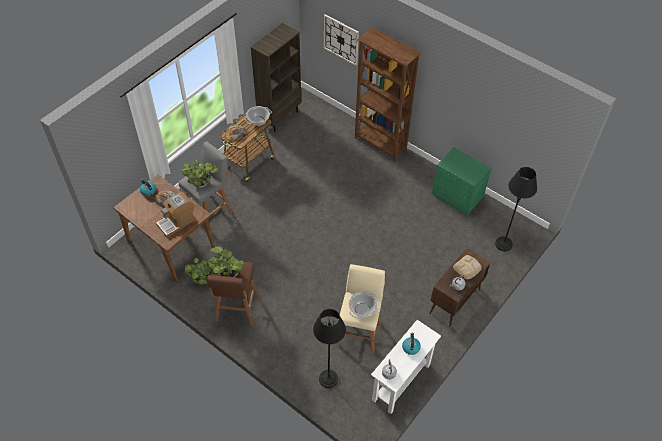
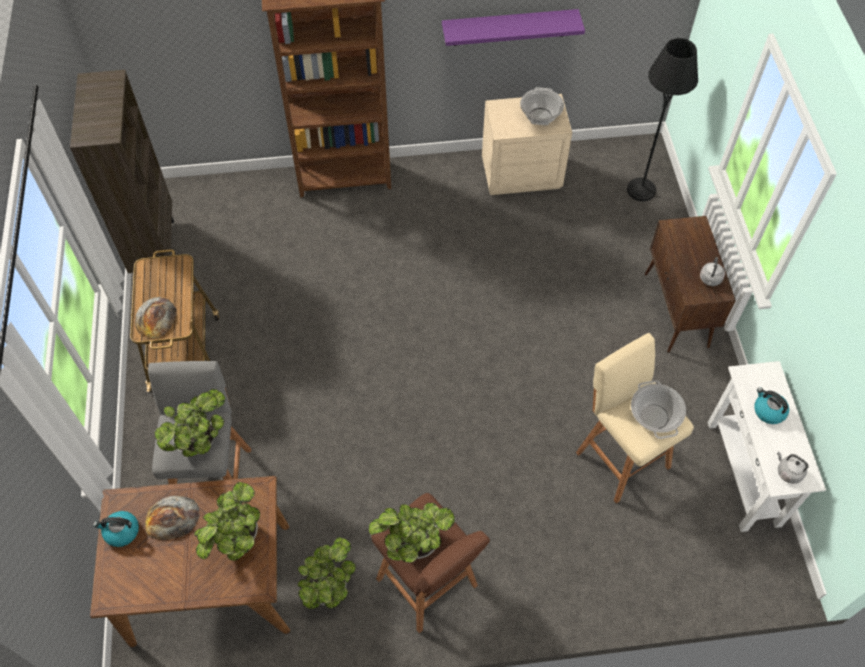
camera: 45 degrees left, 5 degrees up
(177, 222) = (236, 538): coffee machine -> potted plant
(258, 121) = (169, 269): cooking pot -> cooking pot (540, 116)
(328, 379) = (661, 559): black floor lamp -> none
(341, 39) = (196, 42): wall clock -> none
(457, 196) = (521, 173): green nightstand -> beige nightstand
(467, 268) = (692, 245): bread -> none
(475, 117) = (509, 27): none -> purple shelf

